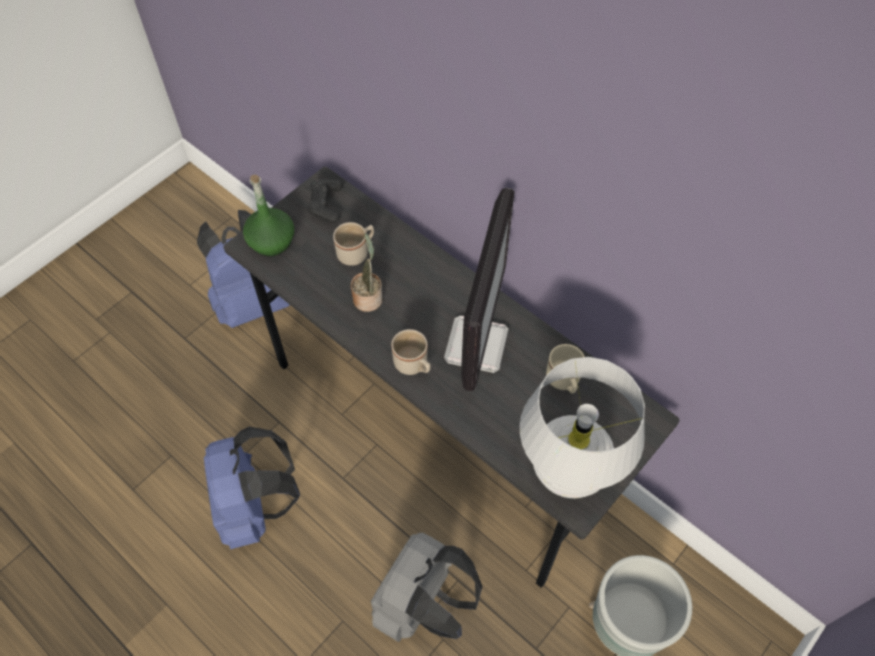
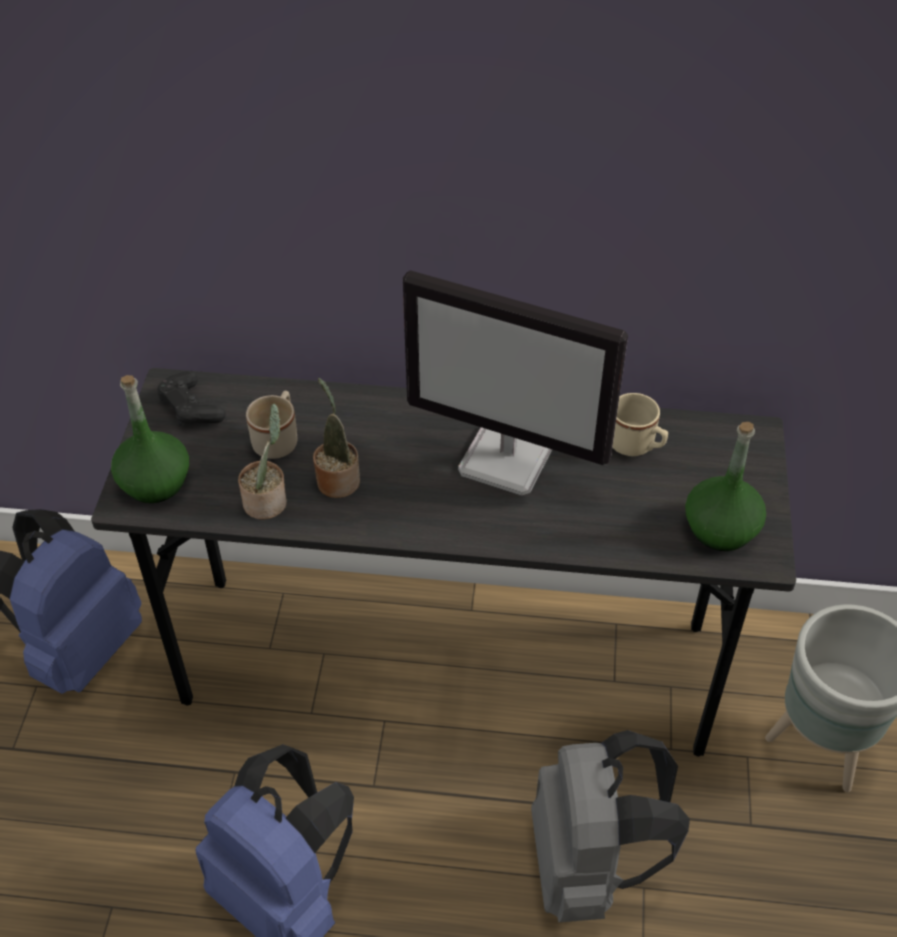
camera: 35 degrees left, 10 degrees down
(320, 289) = (268, 501): none -> potted plant
(414, 365) = (458, 520): beige mug -> none
(476, 343) = (508, 460): monitor -> monitor turned 135 degrees clockwise
(568, 470) = (720, 529): white table lamp -> green bottle

